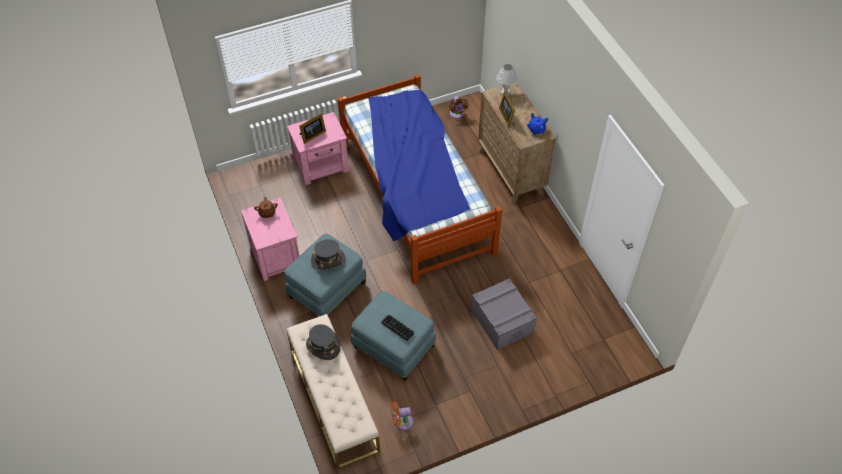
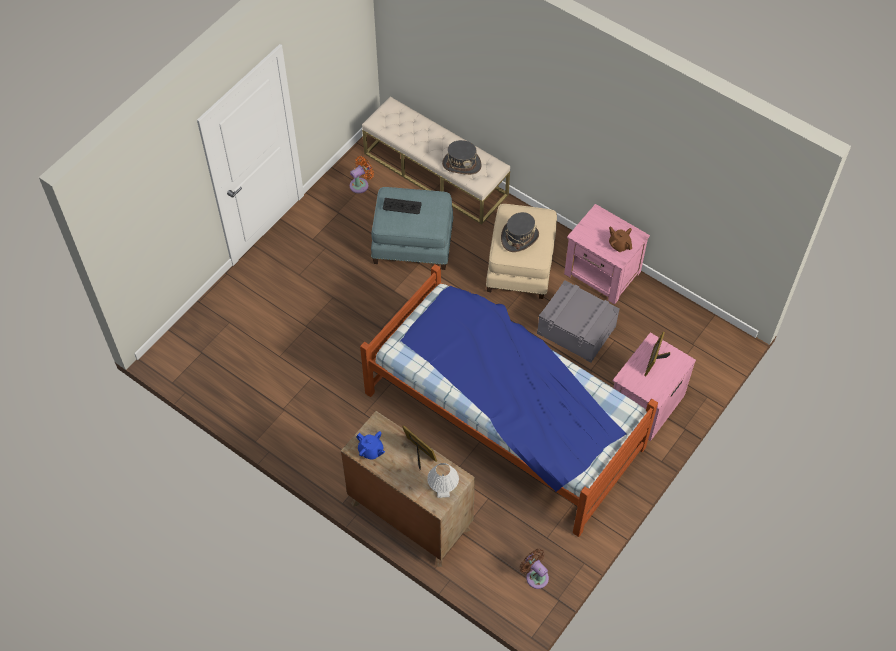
camera: 150 degrees right, 5 degrees up
(326, 289) = (521, 265): blue ottoman -> beige ottoman
(502, 321) = (318, 320): grey storage box -> grey storage box (576, 329)

